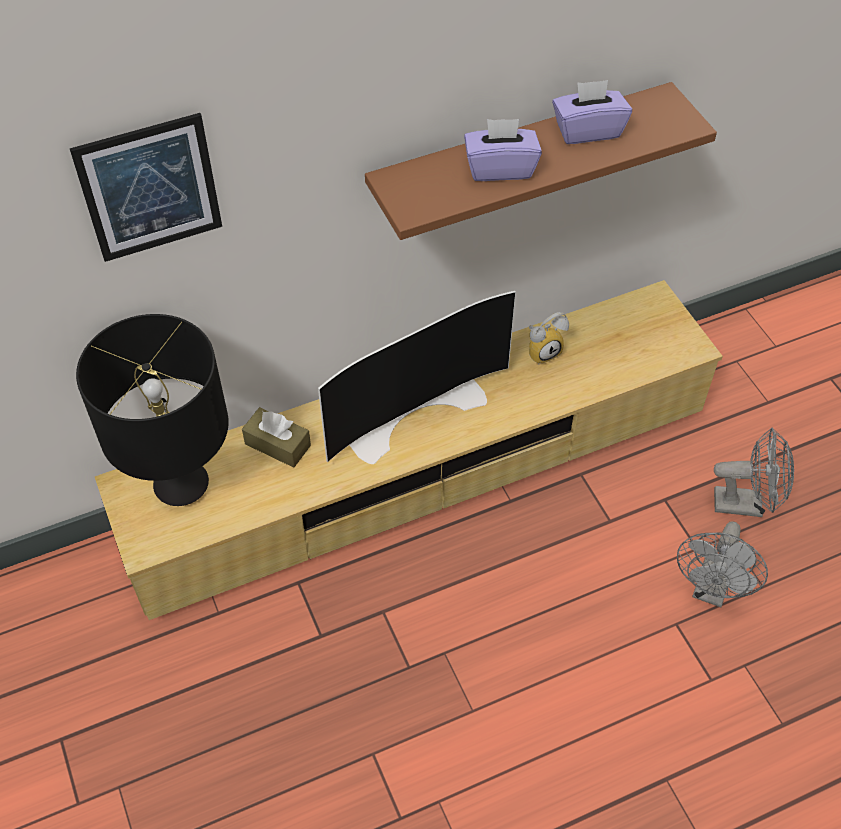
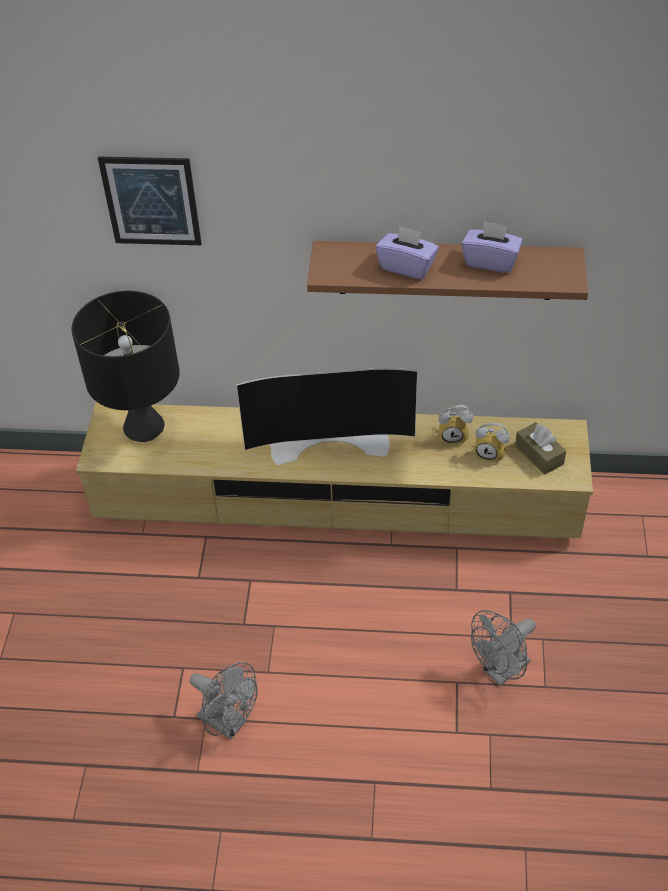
camera: 30 degrees right, 5 degrees down
(277, 444) = (223, 427): brown tissue box -> brown tissue box (539, 455)
(595, 355) = (491, 453): none -> alarm clock
(746, 504) = (574, 622): grey fan -> grey fan (228, 722)

